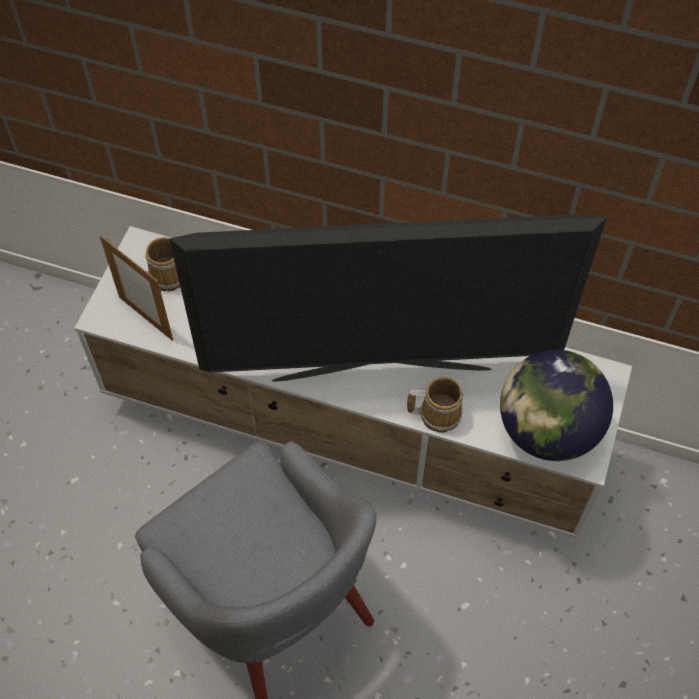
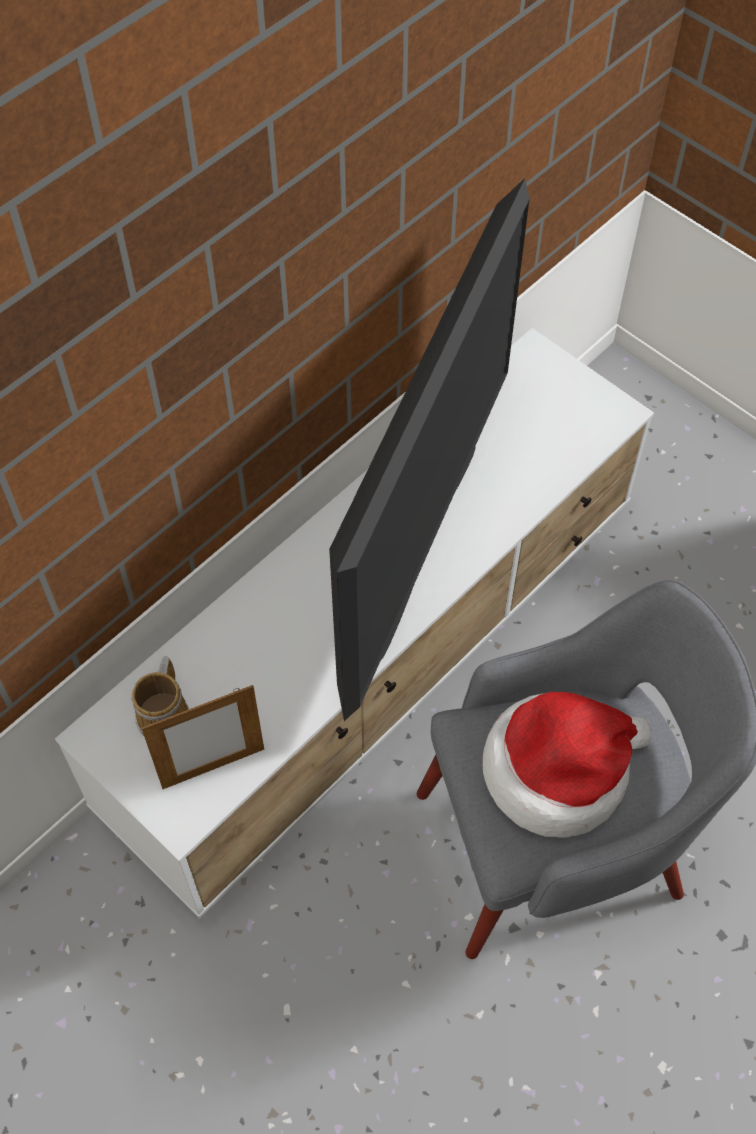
camera: 65 degrees left, 0 degrees up
(245, 535) = (558, 770): none -> hat
(437, 413) = (503, 517): mug -> none
(546, 430) = (571, 430): globe -> none

